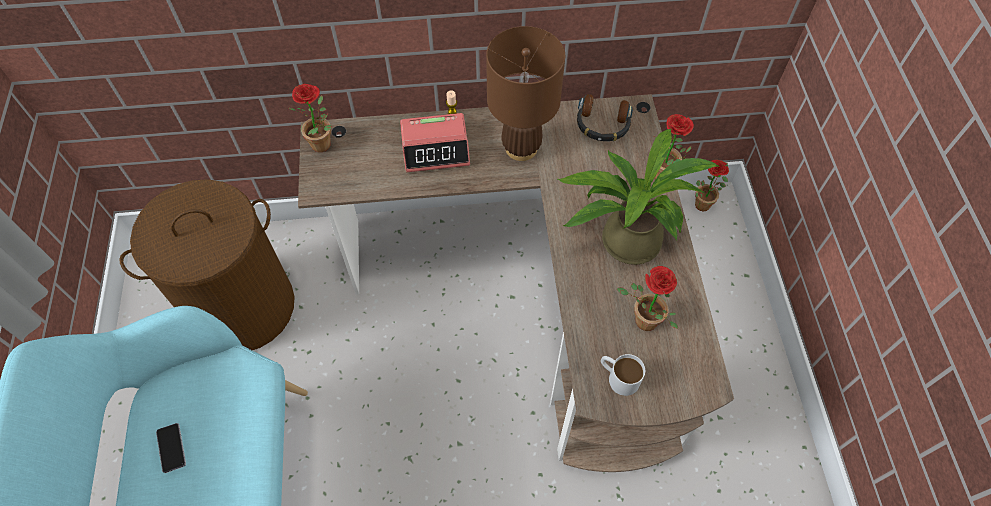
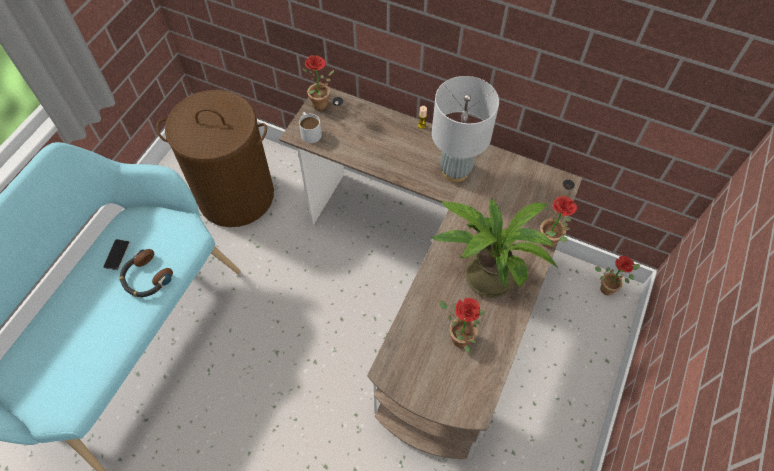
camera: 30 degrees right, 0 degrees up
(436, 149) = (394, 143): alarm clock -> none
(521, 147) = (455, 171): brown table lamp -> grey table lamp
(602, 124) = (527, 182): headphones -> headphones (146, 278)
(618, 376) = (413, 366): white mug -> white mug (309, 131)

